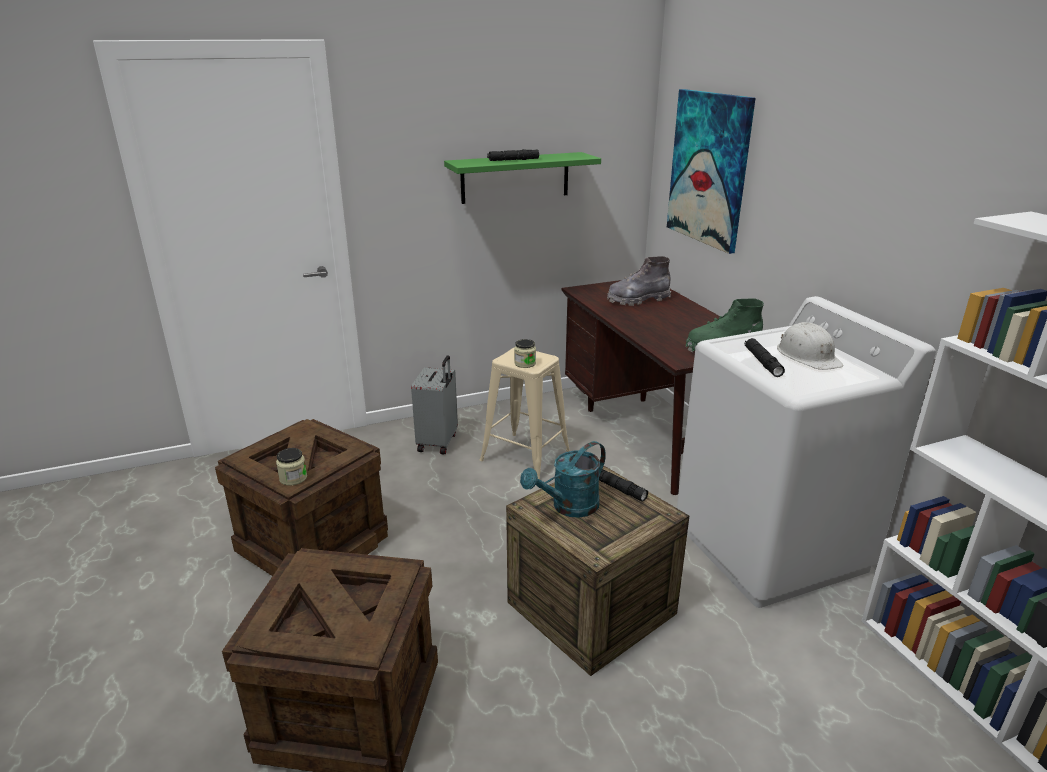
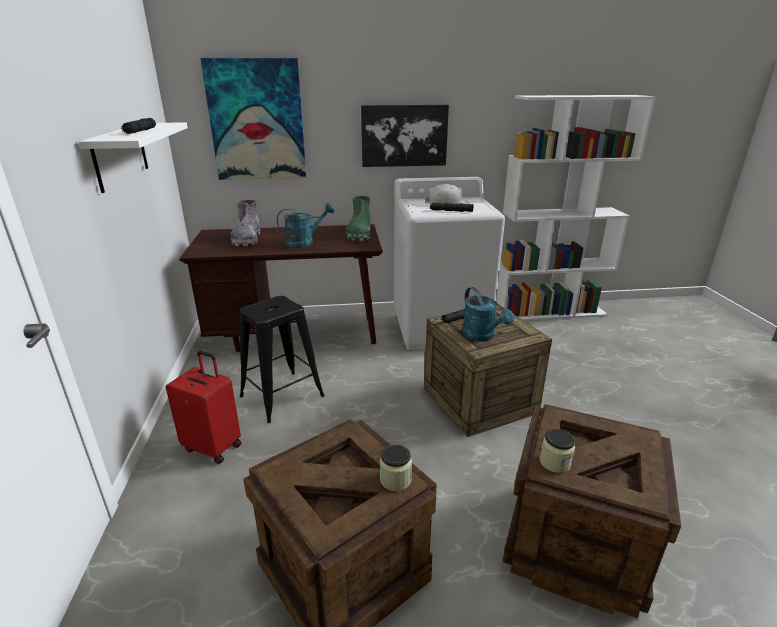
camera: 75 degrees left, 0 degrees up
(438, 443) = (213, 446): grey suitcase -> red suitcase
(515, 177) = (121, 155): green shelf -> white shelf
(525, 363) = (281, 309): jar -> jar (555, 462)
(526, 457) = (282, 396): beige stool -> black stool
(658, 325) = (305, 242): none -> turquoise watering can
(845, 234) = (404, 135): none -> picture

